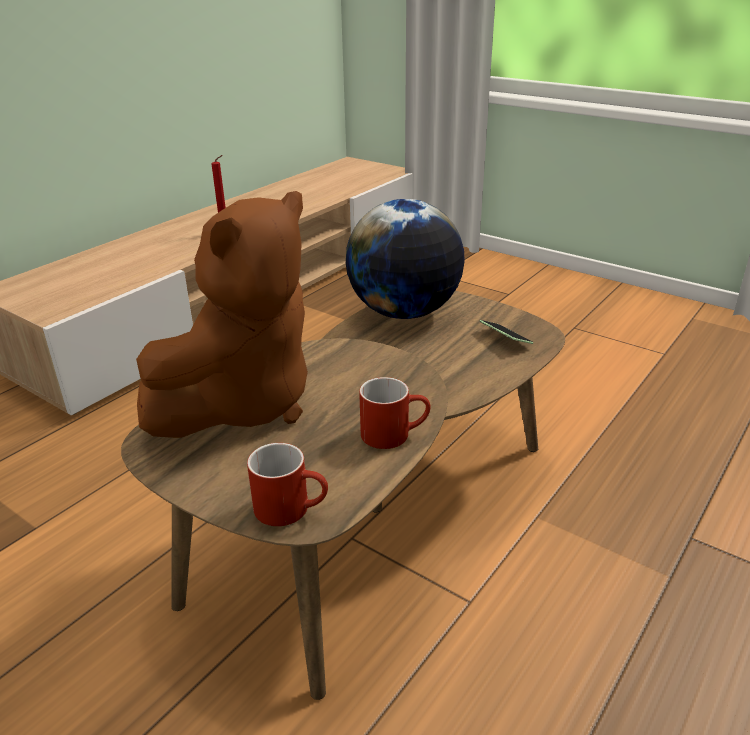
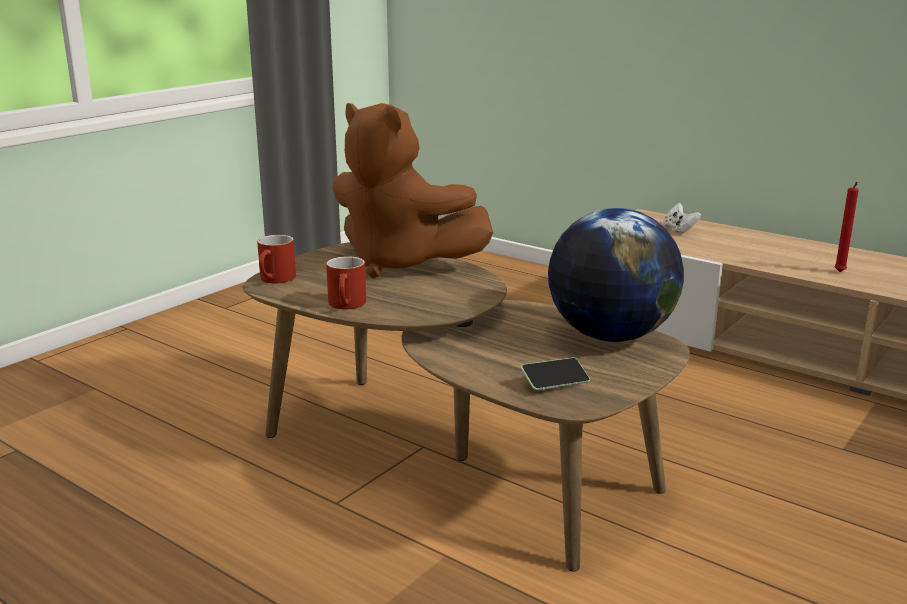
camera: 90 degrees right, 10 degrees down
(69, 277) = (679, 230): none -> white game controller

